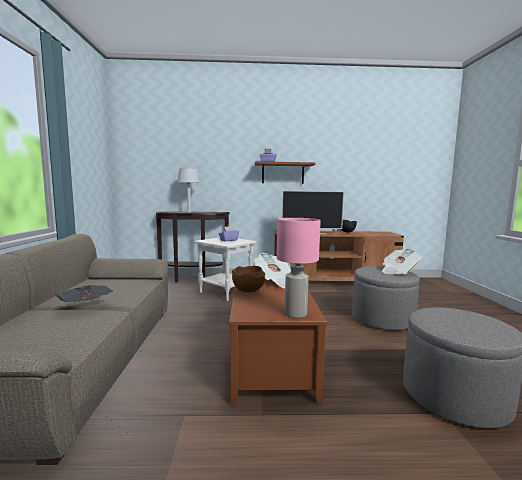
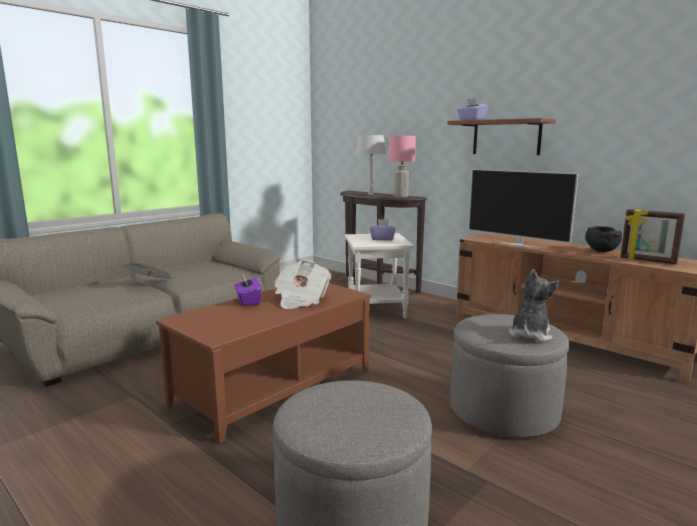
camera: 45 degrees right, 5 degrees up
(249, 291) = (248, 301): brown bowl -> purple tissue box
(296, 314) = (211, 332): pink table lamp -> pink table lamp (401, 196)
(373, 233) = (647, 261): none -> picture frame
(399, 271) = (530, 334): newspaper -> plush toy

